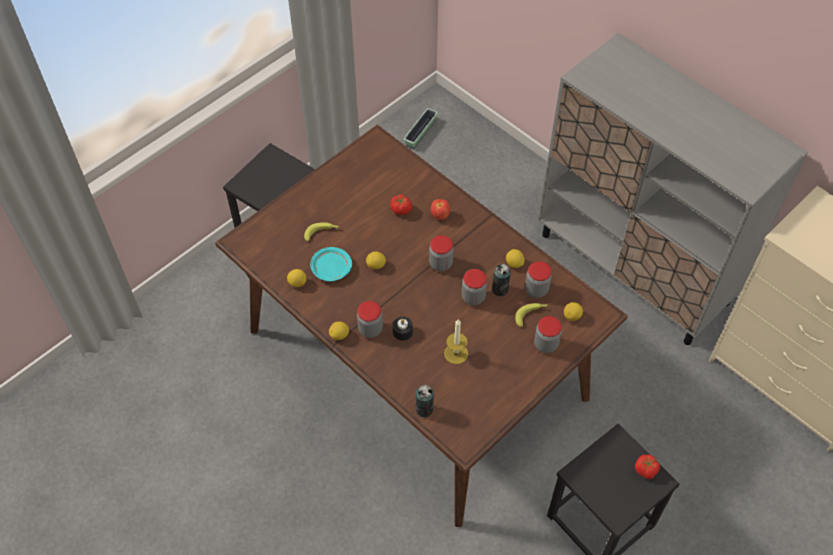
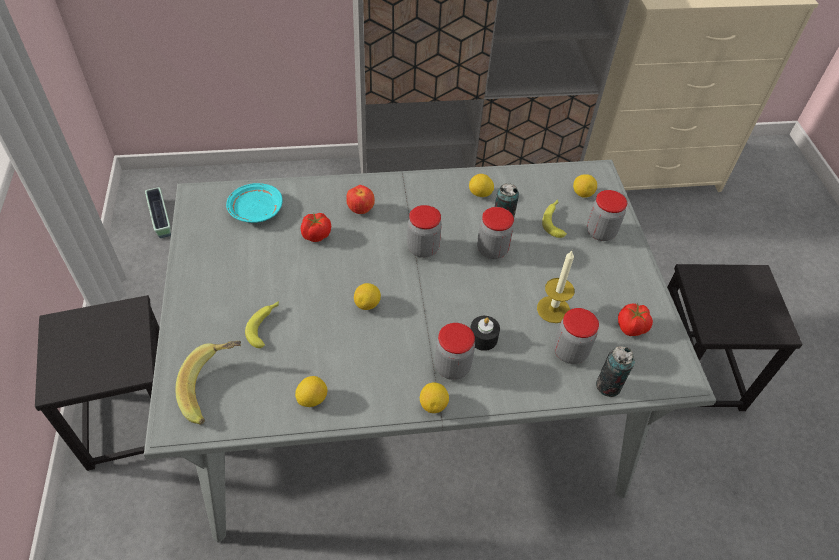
camera: 55 degrees left, 5 degrees down
(269, 241) = (215, 388): none -> banana
(331, 268) = (327, 350): turquoise plate -> turquoise plate (255, 210)
(414, 363) = (409, 404): brown dining table -> grey dining table
(536, 290) = (527, 198): jar -> jar (570, 352)
(645, 470) = (741, 278): tomato -> tomato (631, 328)

